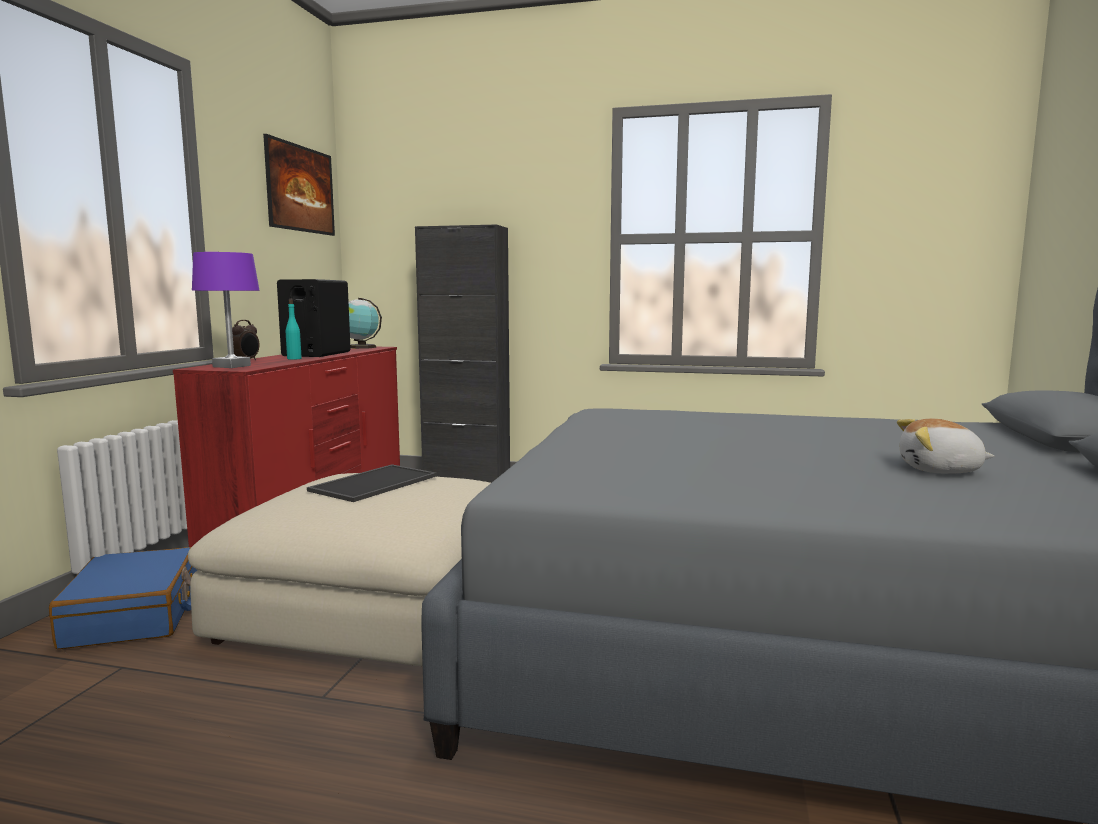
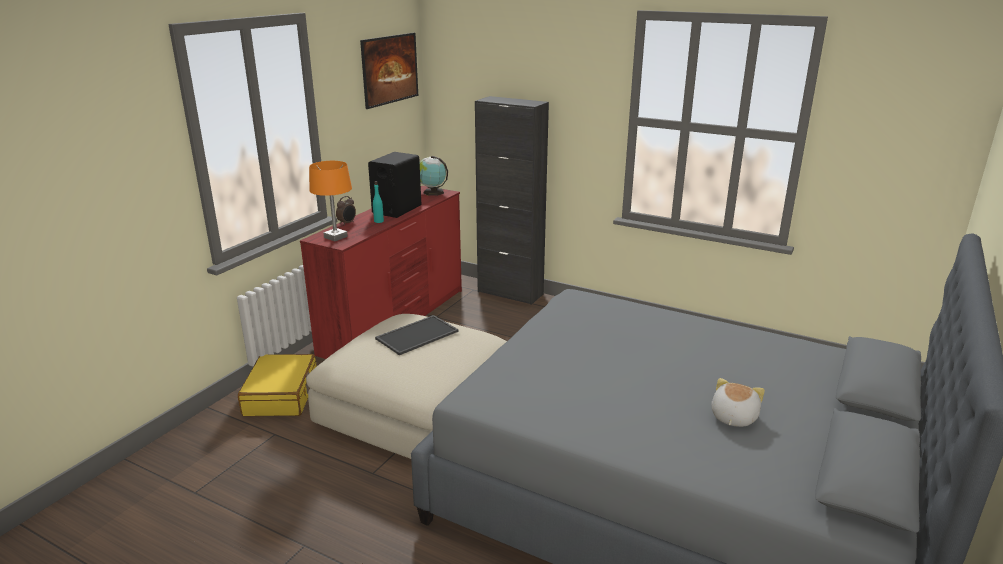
camera: 15 degrees right, 15 degrees up
(134, 615) = (282, 395): blue suitcase -> yellow suitcase
(231, 366) = (335, 237): purple table lamp -> orange table lamp
(940, 470) = (732, 417): plush toy -> plush toy turned 90 degrees clockwise

